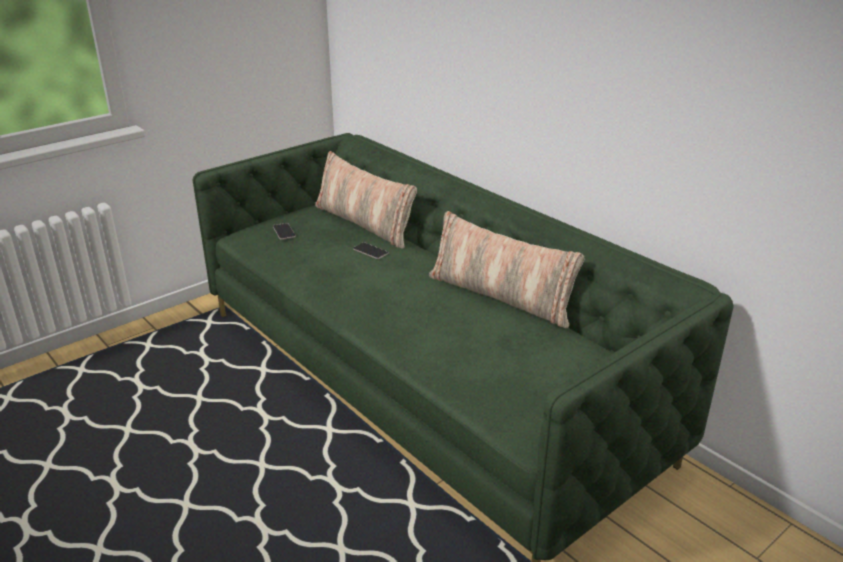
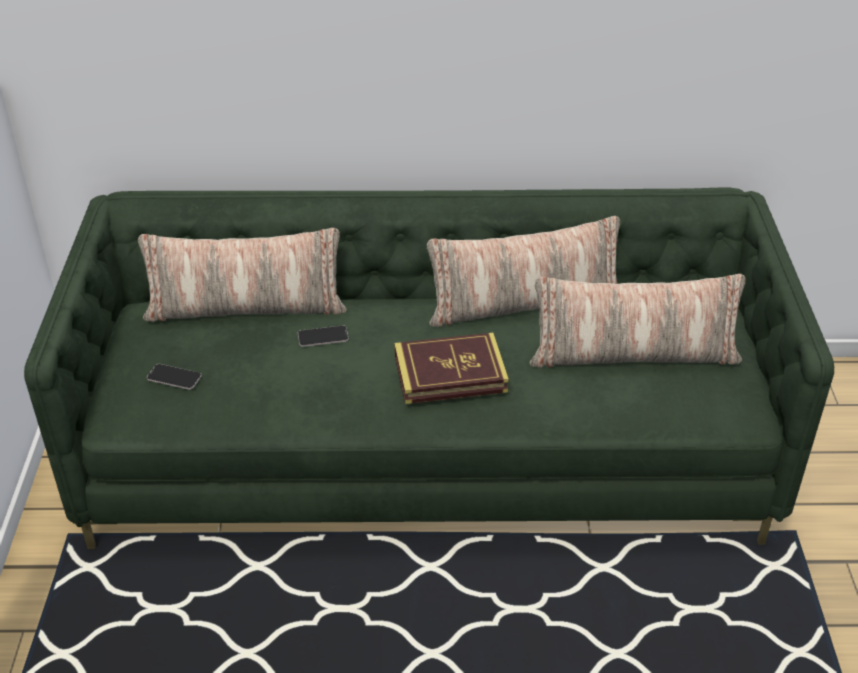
camera: 50 degrees left, 10 degrees up
(394, 300) = (450, 373): none -> book
(516, 356) = (633, 354): none -> pillow

